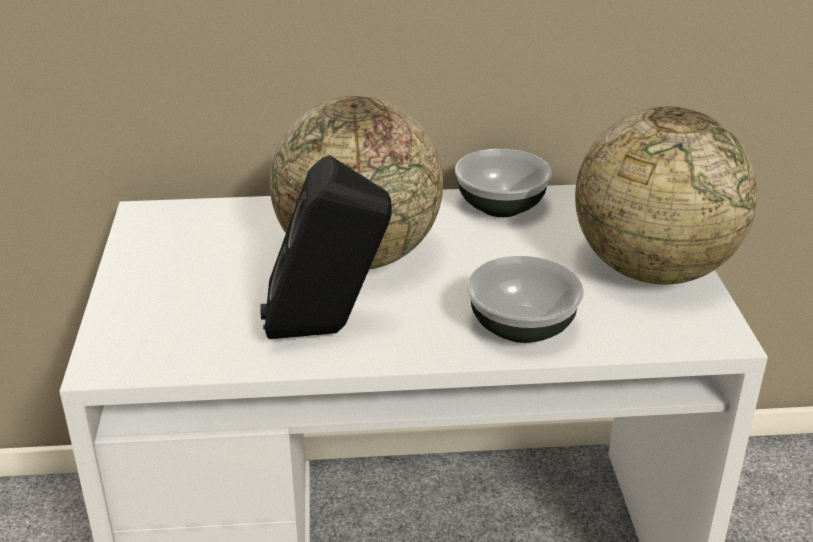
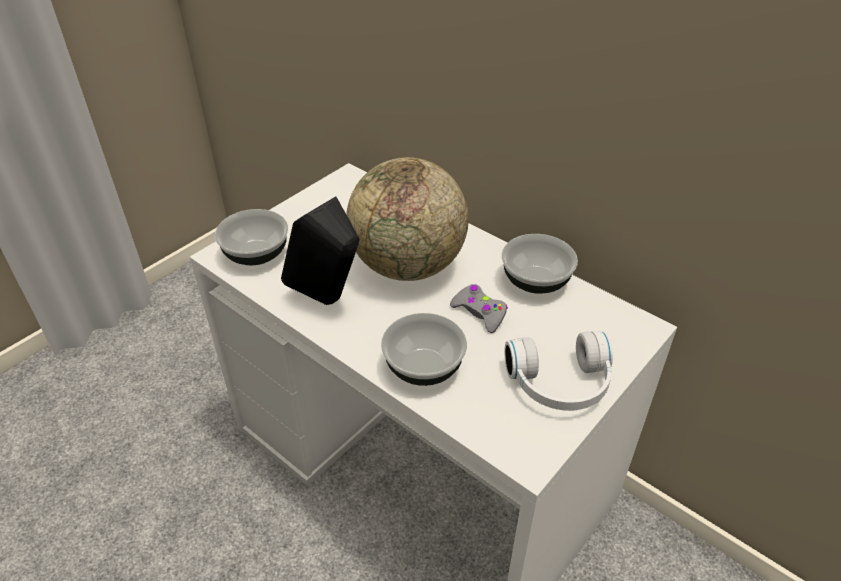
camera: 45 degrees right, 10 degrees up
(157, 339) = (257, 255): none -> bowl
(495, 256) = (479, 312): none -> grey game controller
(652, 270) = (561, 385): globe -> white headphones

